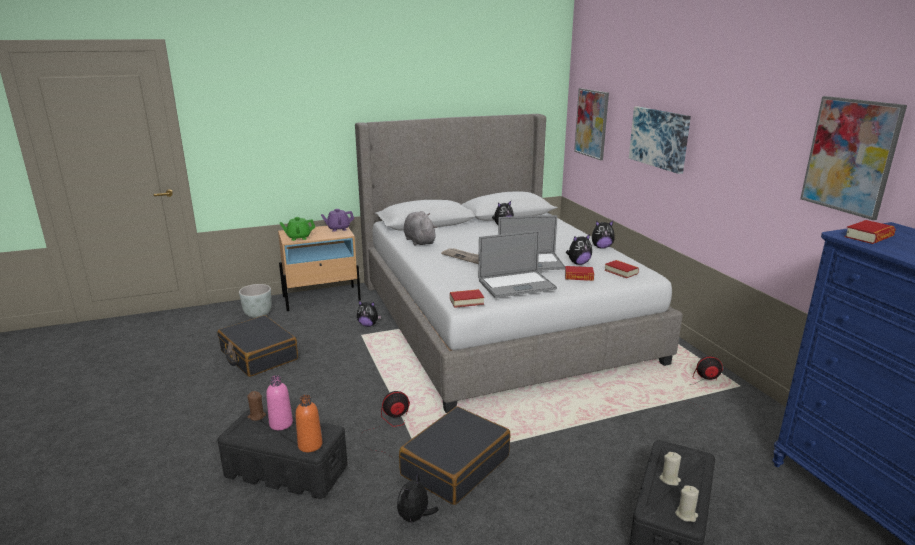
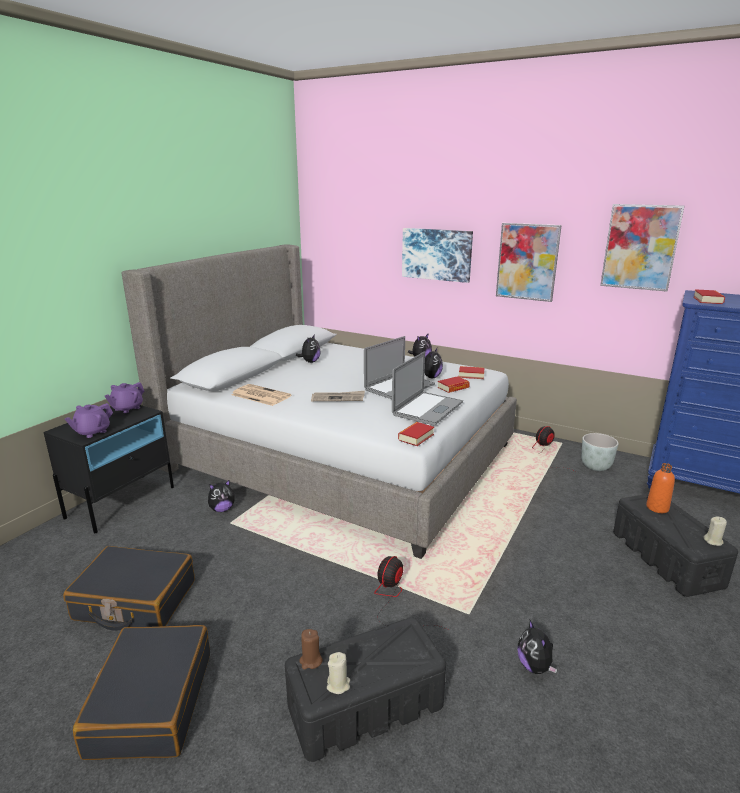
camera: 40 degrees left, 0 degrees up
(258, 314) = (58, 553): grey planter -> grey planter (595, 466)
(281, 424) = (351, 652): pink bottle -> none
(298, 237) = (92, 432): green teapot -> purple teapot
(310, 445) = (416, 654): orange bottle -> orange bottle (657, 508)
(322, 298) = (122, 502): beige nightstand -> black nightstand
(419, 241) = (260, 395): grey plush toy -> newspaper
(455, 465) = (494, 600): black suitcase -> black suitcase (151, 703)
(591, 123) = (341, 249): picture -> picture (527, 262)
(669, 479) = (670, 522): beige candle -> beige candle (338, 685)

